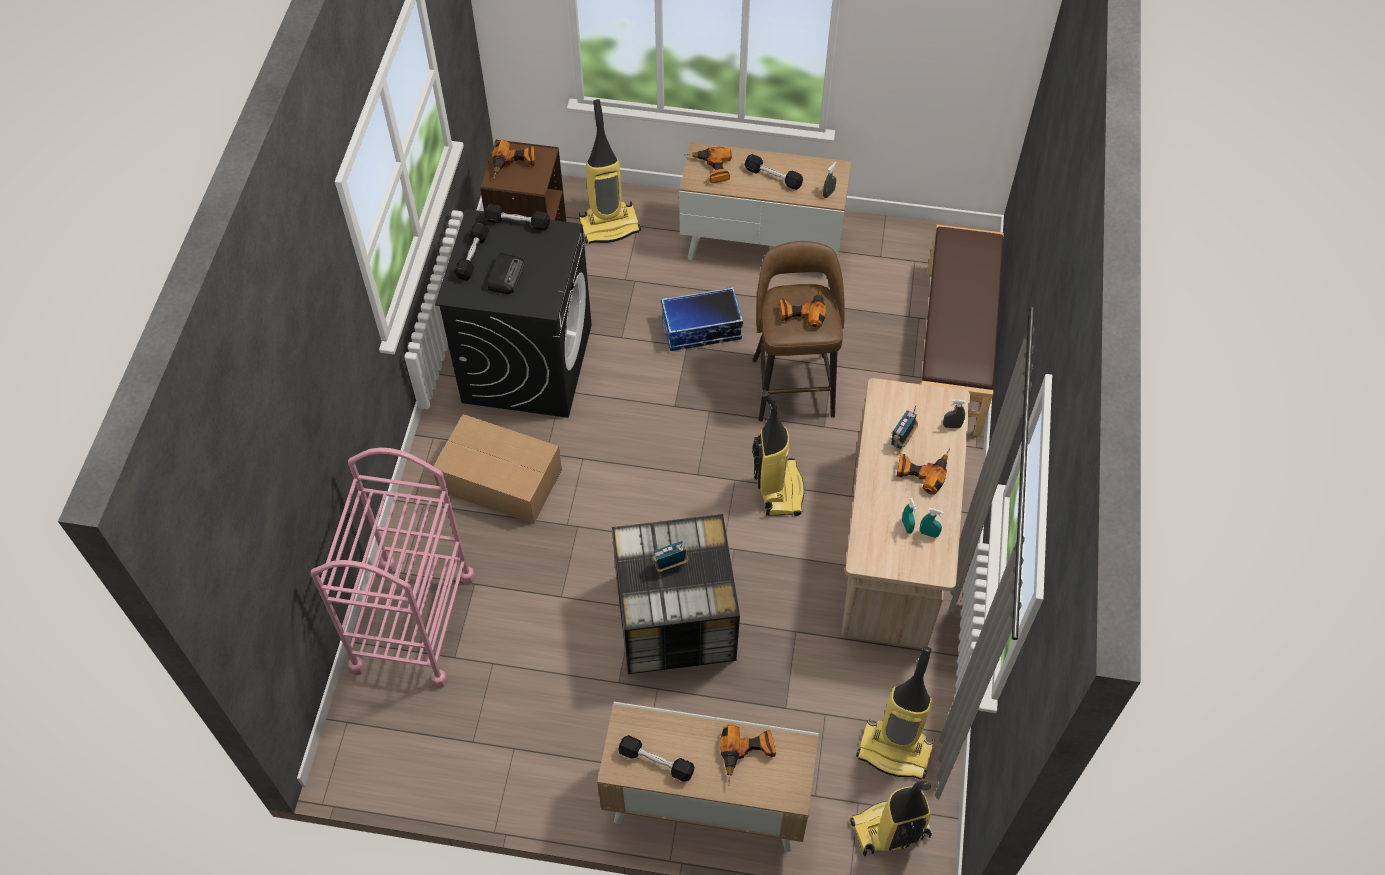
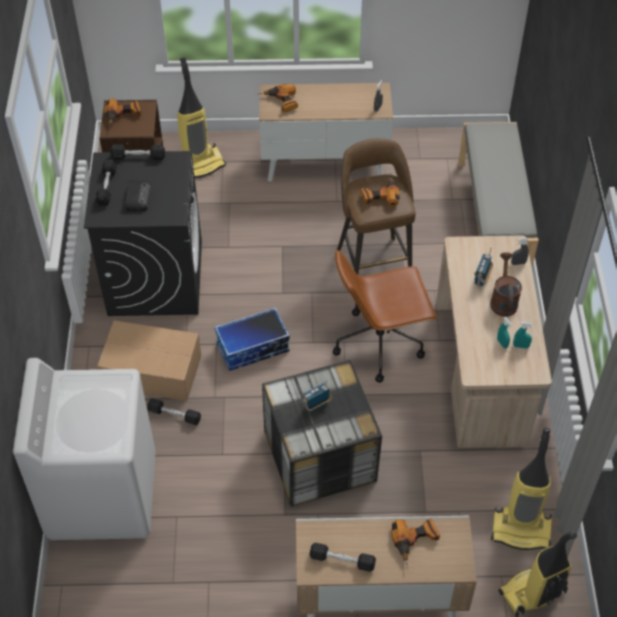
camera: 10 degrees left, 5 degrees down
(413, 622) = (102, 494): pink cart -> white washing machine
(701, 330) = (291, 232): storage box -> storage box (253, 348)
(773, 177) = (331, 102): black dumbbell -> black dumbbell (174, 415)
(778, 488) = (380, 343): vacuum cleaner -> brown office chair
(921, 471) = (503, 300): power drill -> brown watering can
(953, 350) = (493, 219): brown bench -> grey bench

